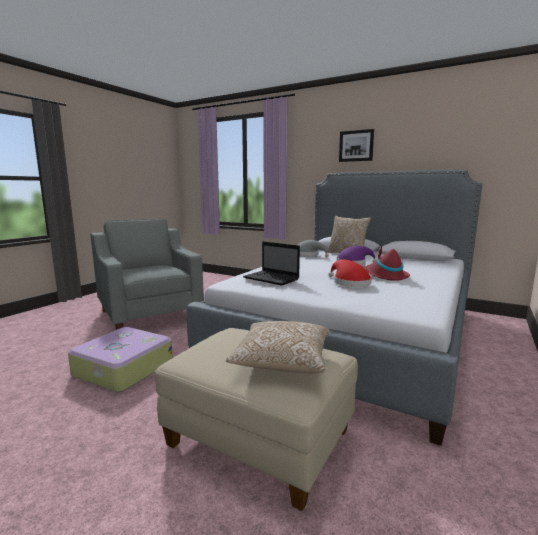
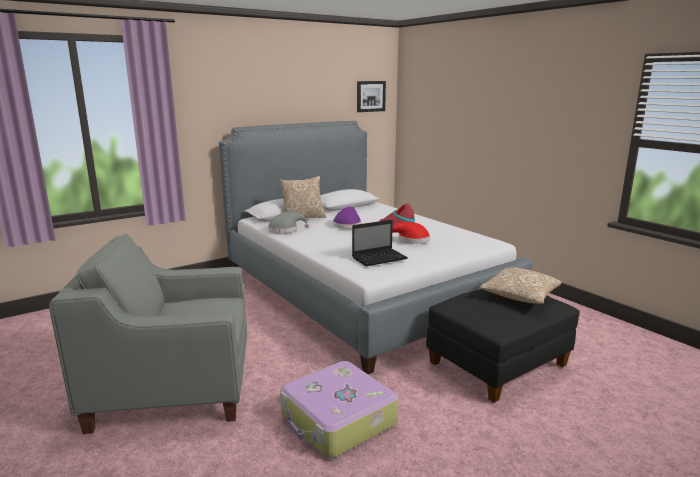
camera: 65 degrees left, 5 degrees up
(260, 439) = (497, 364): beige ottoman -> black ottoman
(356, 146) = (254, 94): picture -> picture (370, 96)

